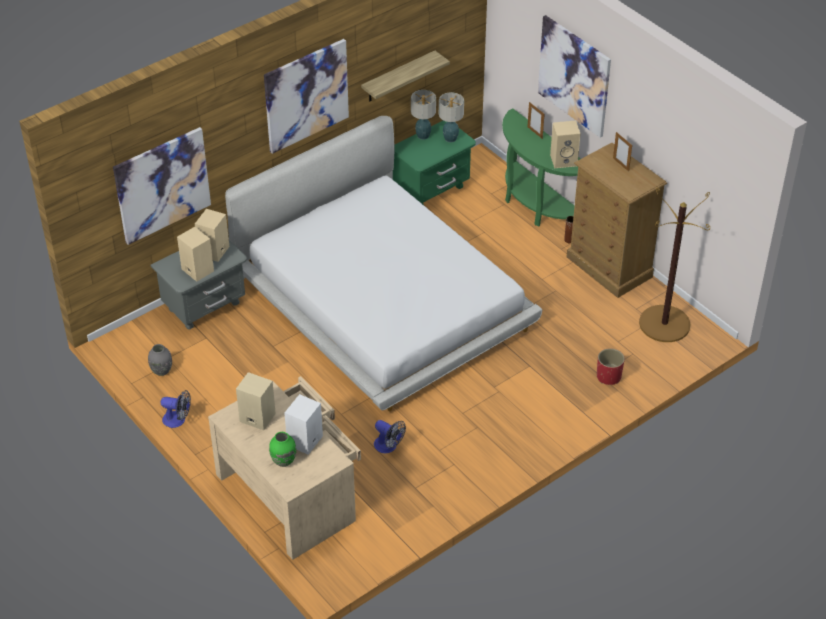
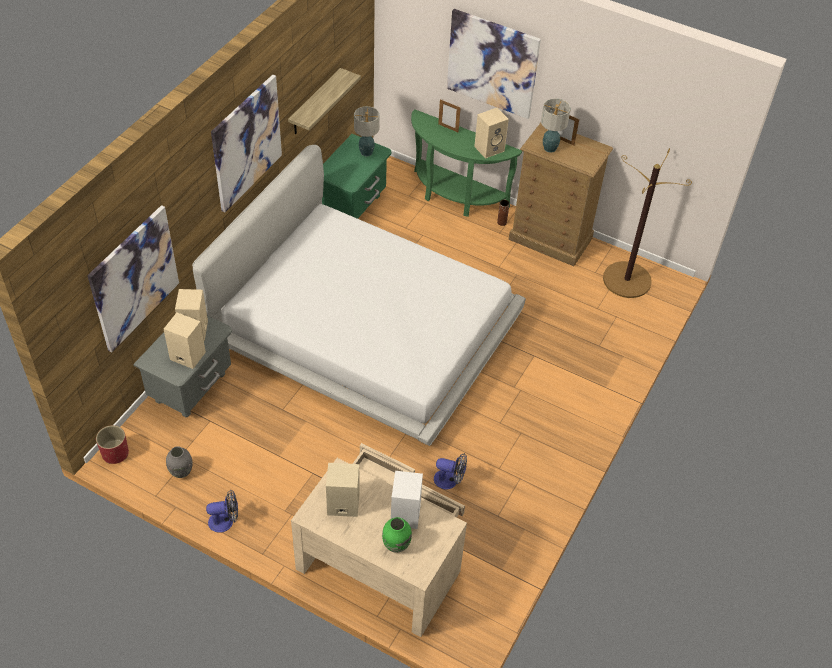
camera: 25 degrees left, 5 degrees up
(422, 136) = (339, 156): table lamp -> table lamp (549, 148)
(608, 377) = (608, 345): red planter -> red planter (115, 453)

